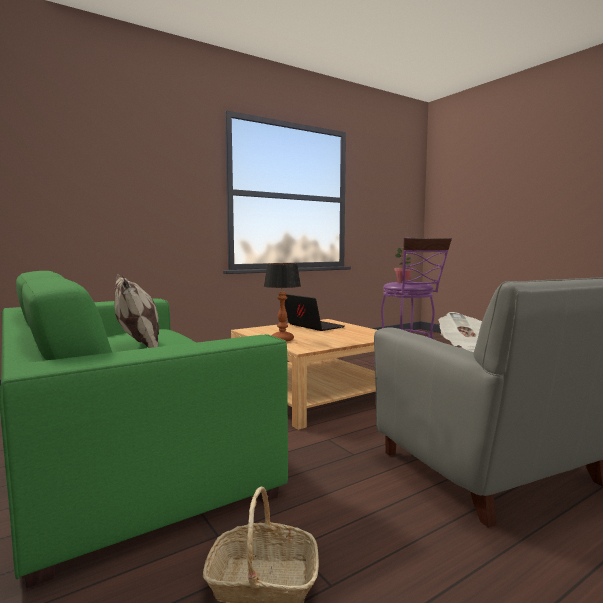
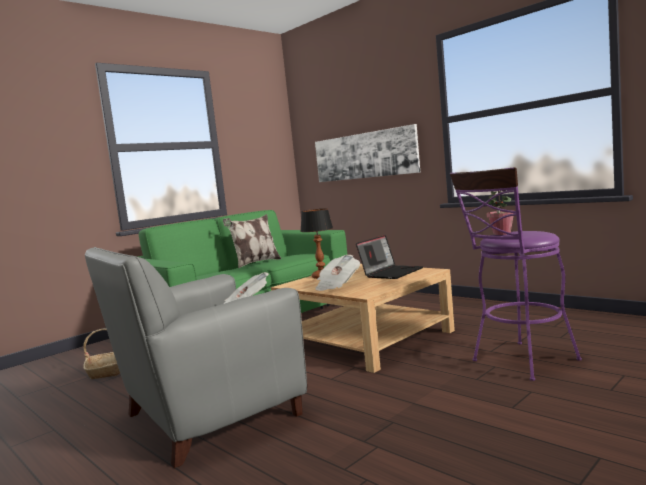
camera: 80 degrees right, 0 degrees up
(123, 210) = (364, 155): none -> picture
(339, 338) = (337, 285): none -> newspaper

